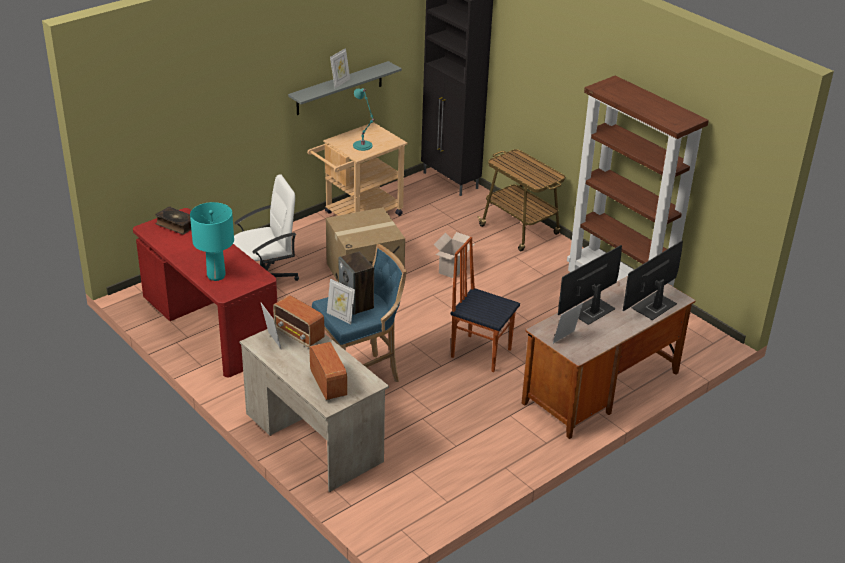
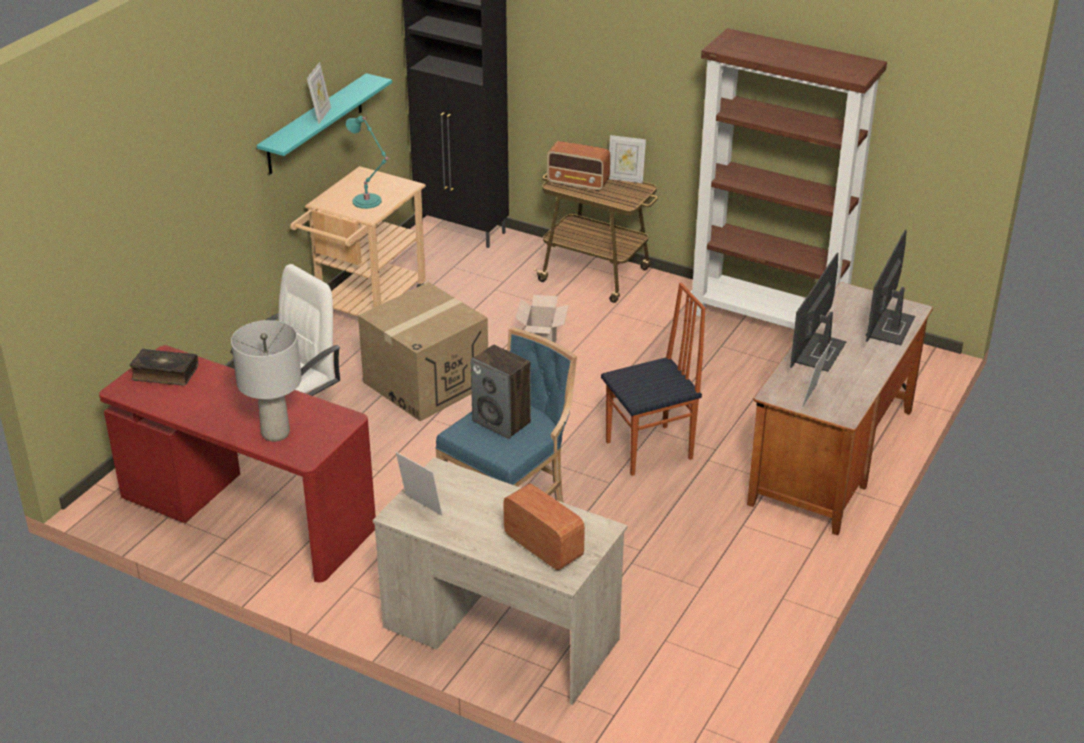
camera: 20 degrees left, 0 degrees up
(216, 275) = (275, 433): turquoise table lamp -> grey table lamp
(299, 335) = (453, 487): radio -> radio (578, 183)
(339, 88) = (315, 124): grey shelf -> turquoise shelf
(340, 317) = (492, 446): picture frame -> picture frame (625, 179)
(481, 352) = (650, 451): chair -> chair turned 150 degrees clockwise

